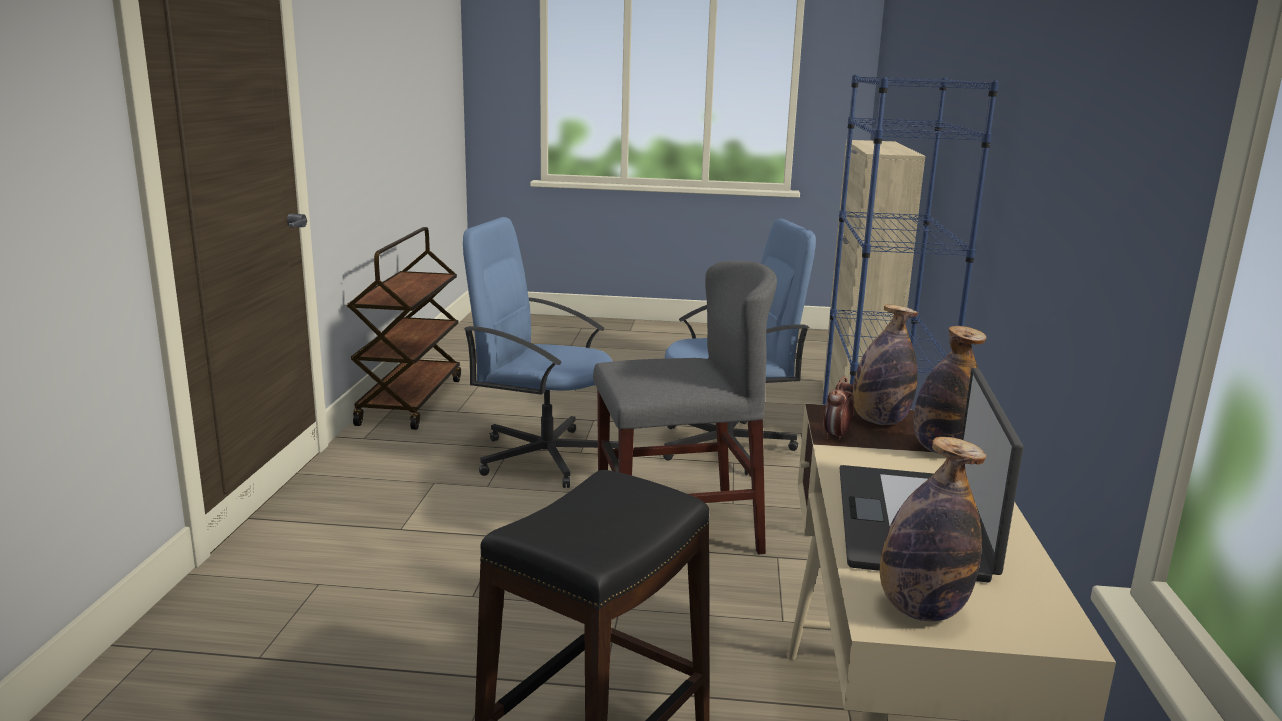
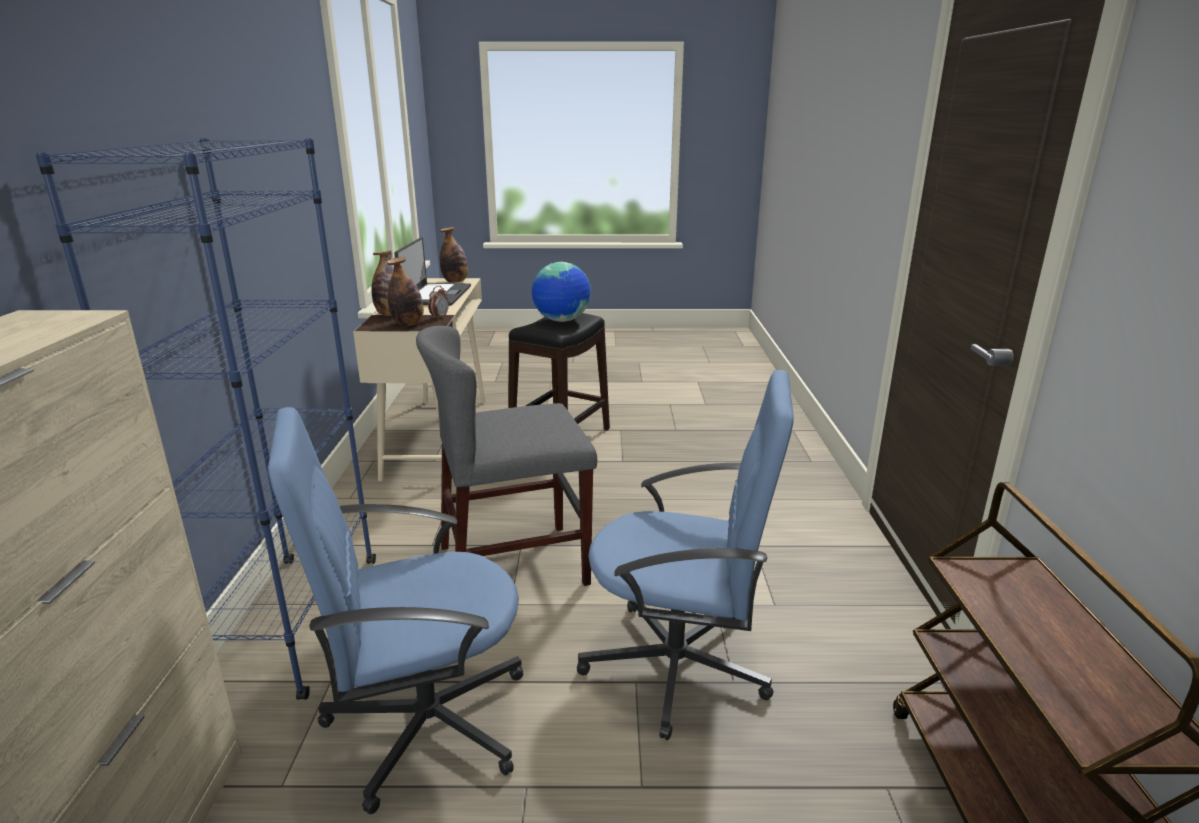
camera: 175 degrees right, 5 degrees up
(589, 517) = (562, 320): none -> globe

